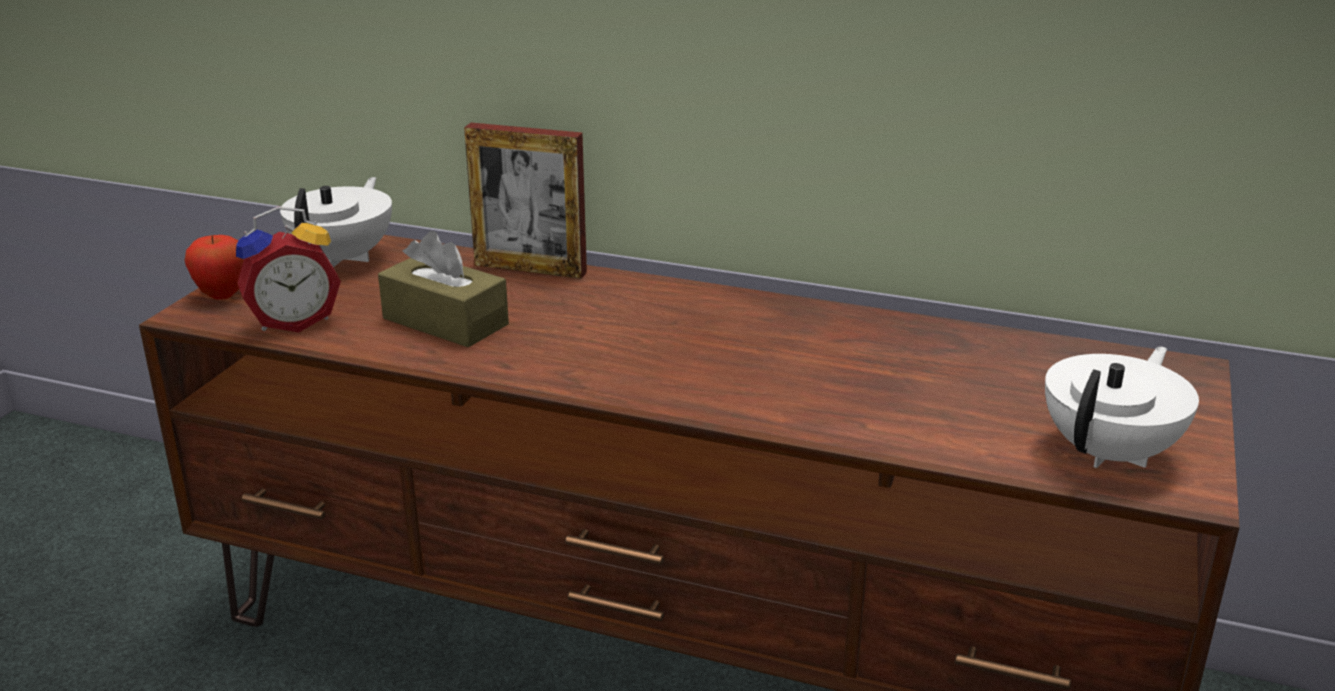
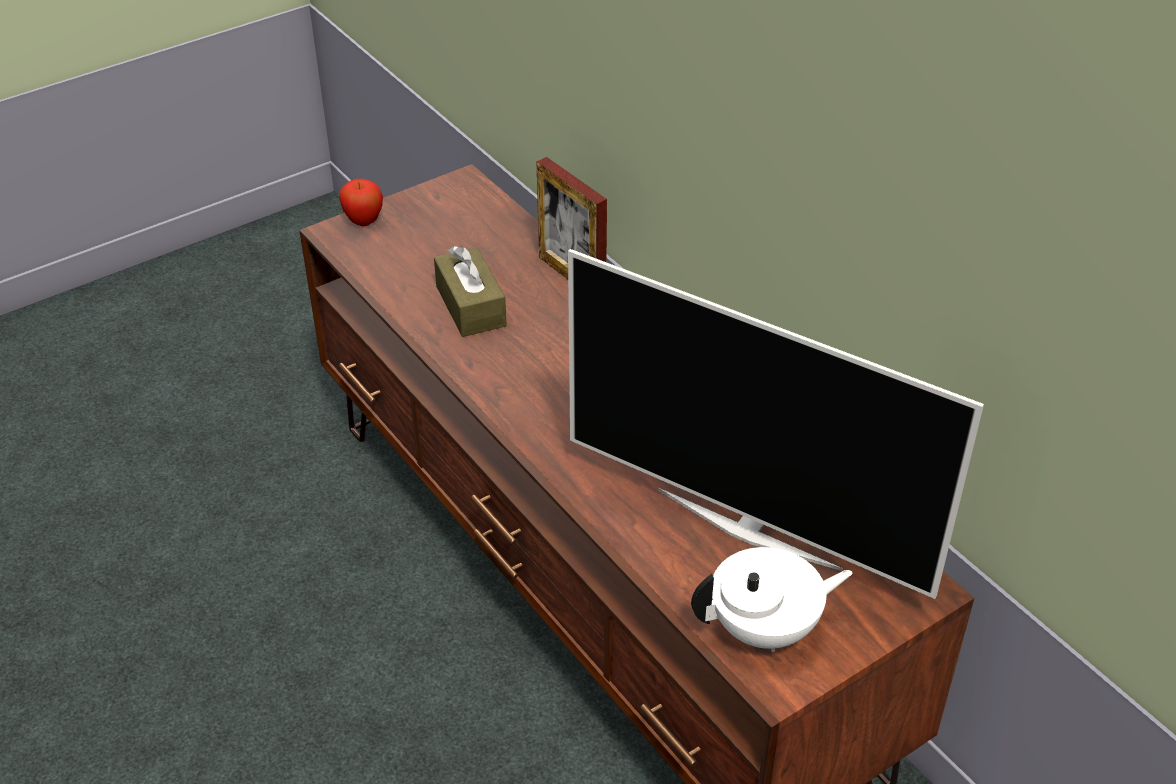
camera: 35 degrees right, 15 degrees up
(294, 321) = (383, 266): alarm clock -> none
(345, 257) = (465, 213): white teapot -> none
(975, 385) = (749, 527): none -> television

